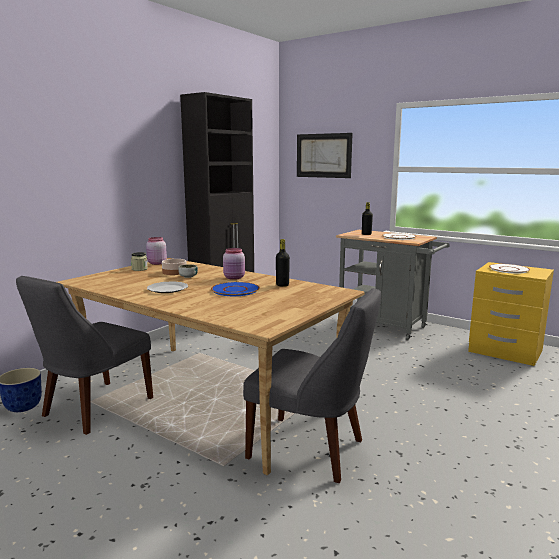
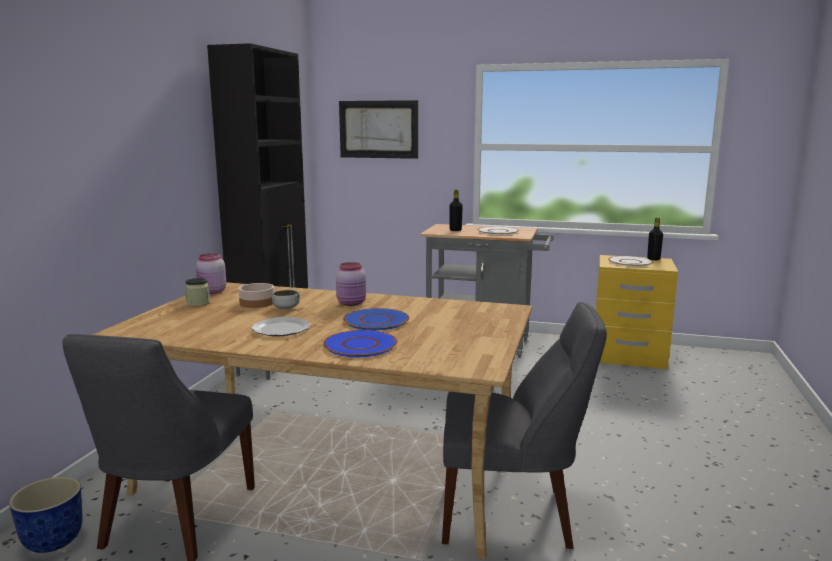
camera: 20 degrees left, 0 degrees up
(203, 304) = (359, 345): none -> blue plate
(282, 285) = (426, 307): black bottle -> black bottle (653, 259)

